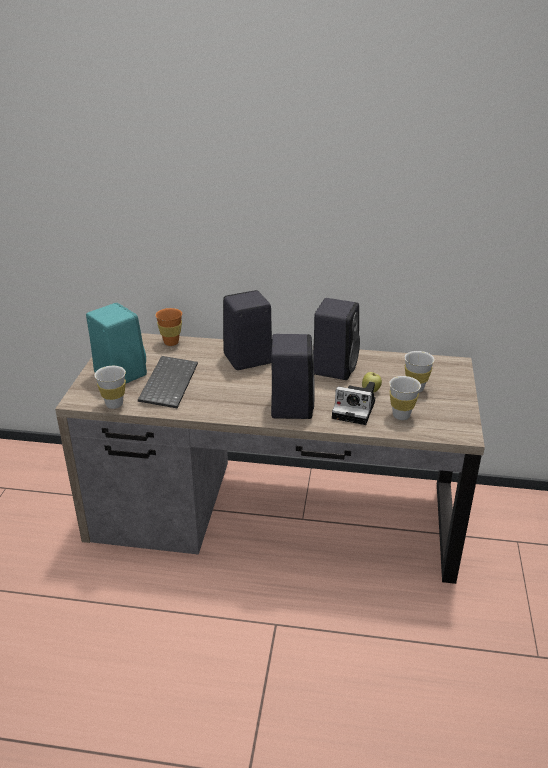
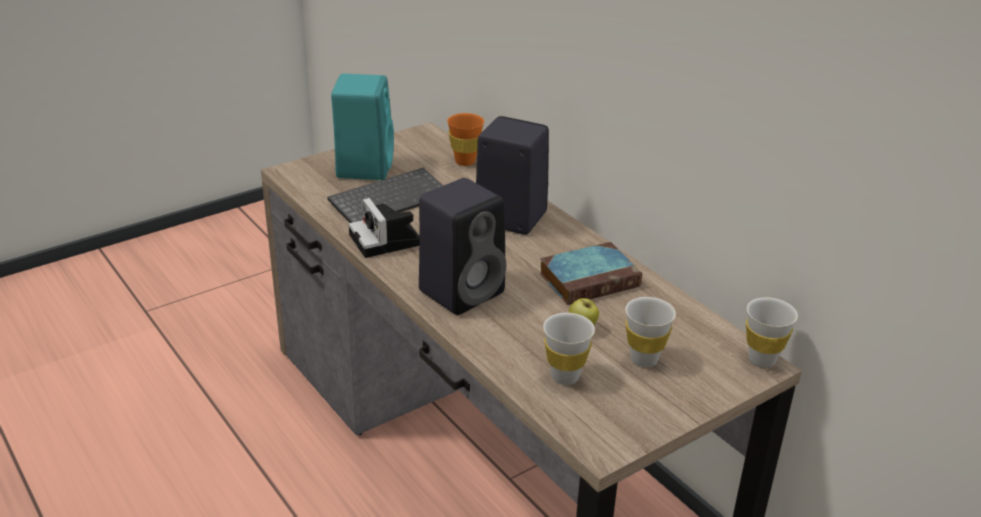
camera: 45 degrees right, 0 degrees up
(114, 404) = (310, 192): white cup -> white cup (762, 360)
(334, 367) = (590, 279): black speaker -> book
(355, 410) = (524, 337): camera -> camera (387, 241)

